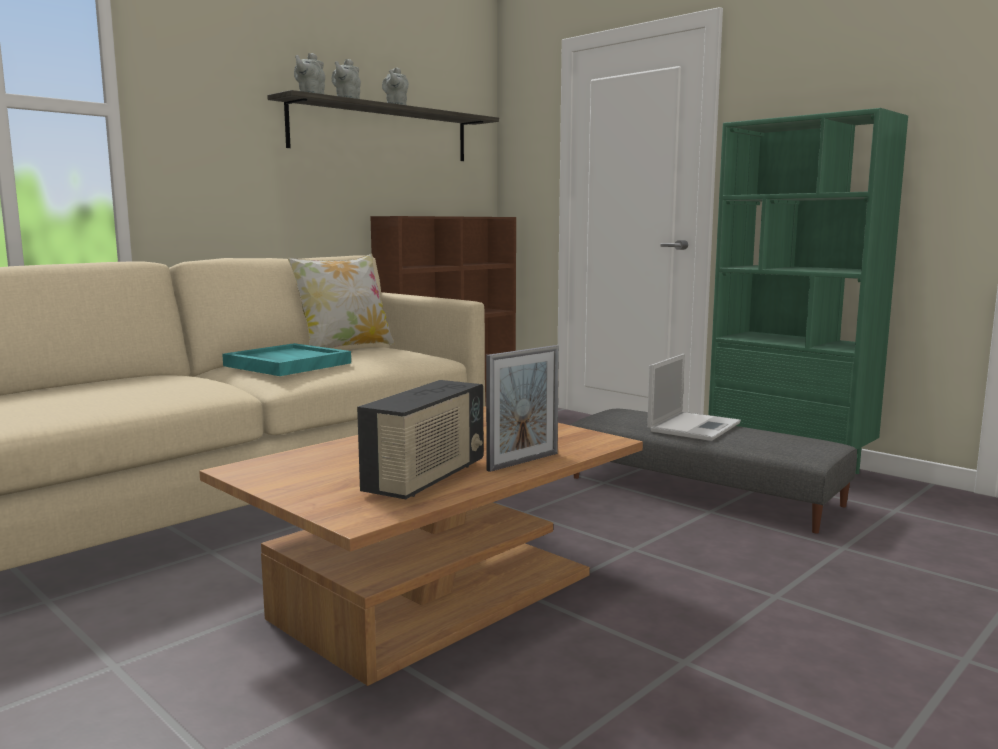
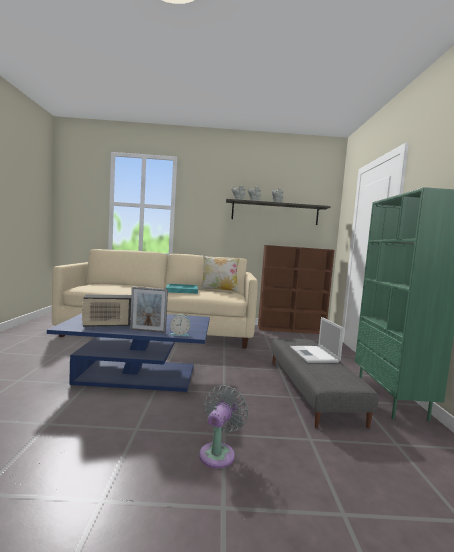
camera: 45 degrees right, 5 degrees down
(437, 595) = (137, 375): brown coffee table -> blue coffee table
(584, 447) = (180, 334): none -> alarm clock
(694, 426) = (314, 355): laptop -> laptop turned 90 degrees clockwise
(827, 617) = (219, 453): none -> grey fan

